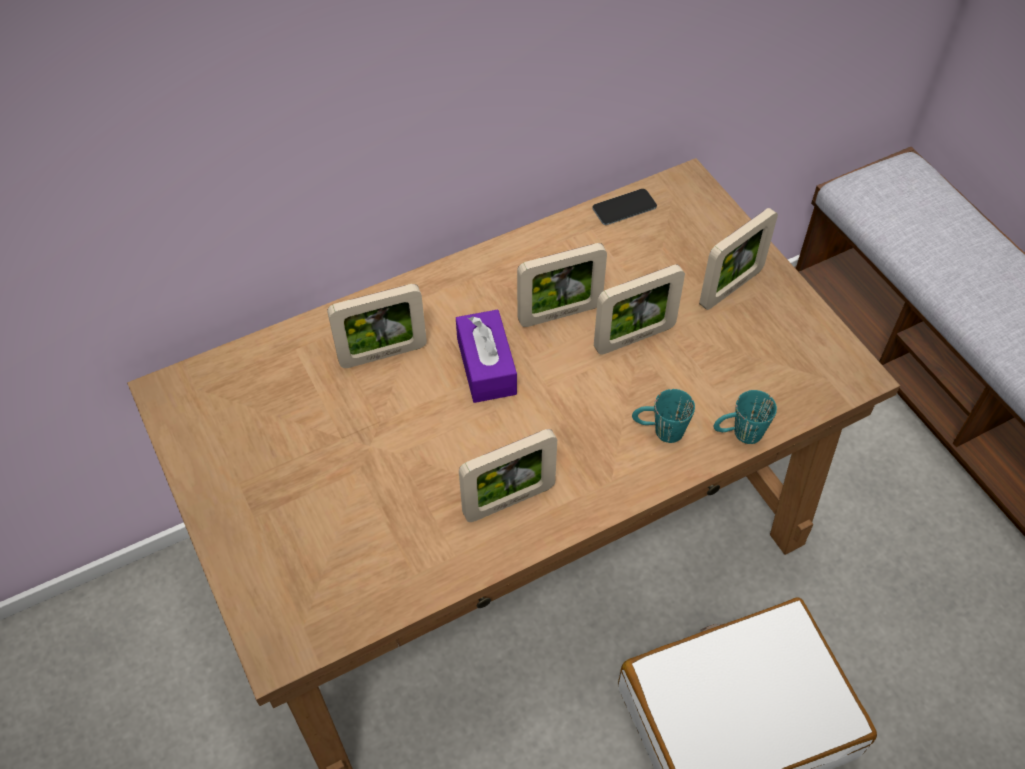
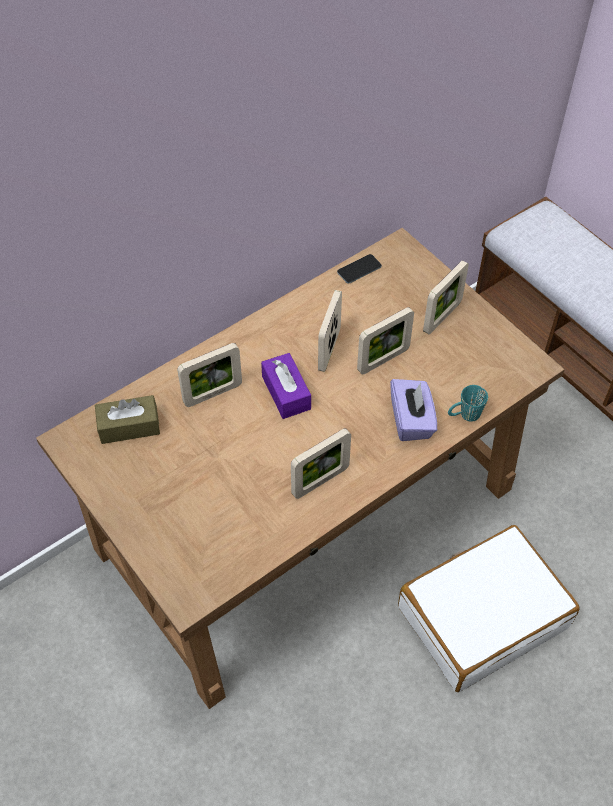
camera: 10 degrees left, 0 degrees up
(257, 384) = (129, 426): none -> brown tissue box
(560, 314) = (329, 350): picture frame -> picture frame turned 135 degrees clockwise
(659, 431) = (411, 420): turquoise mug -> purple tissue box

